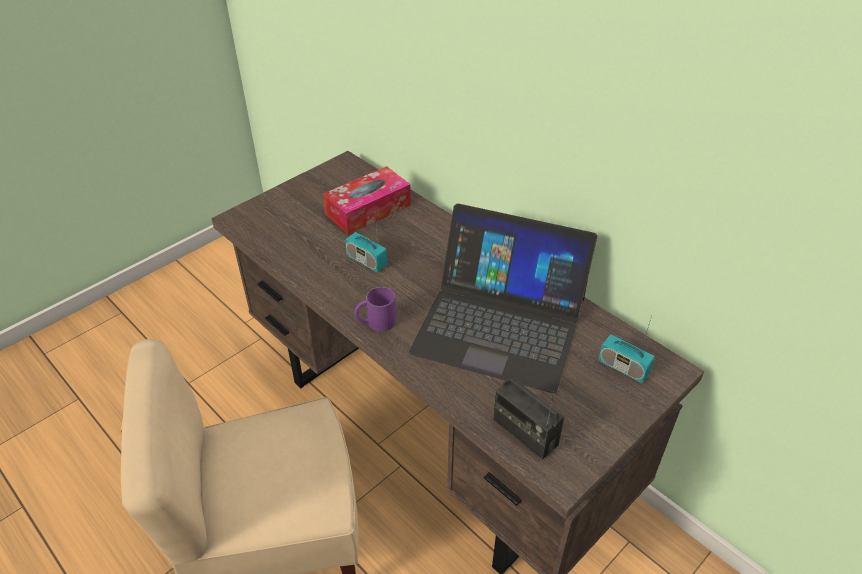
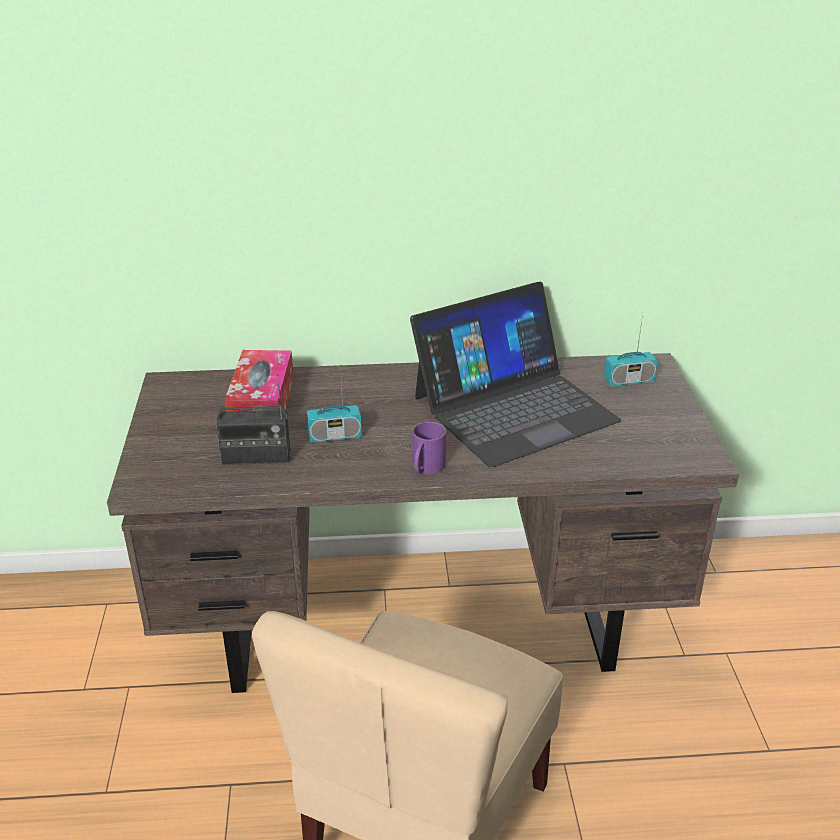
camera: 50 degrees left, 10 degrees down
(524, 432) = (645, 454): radio -> radio (256, 457)

